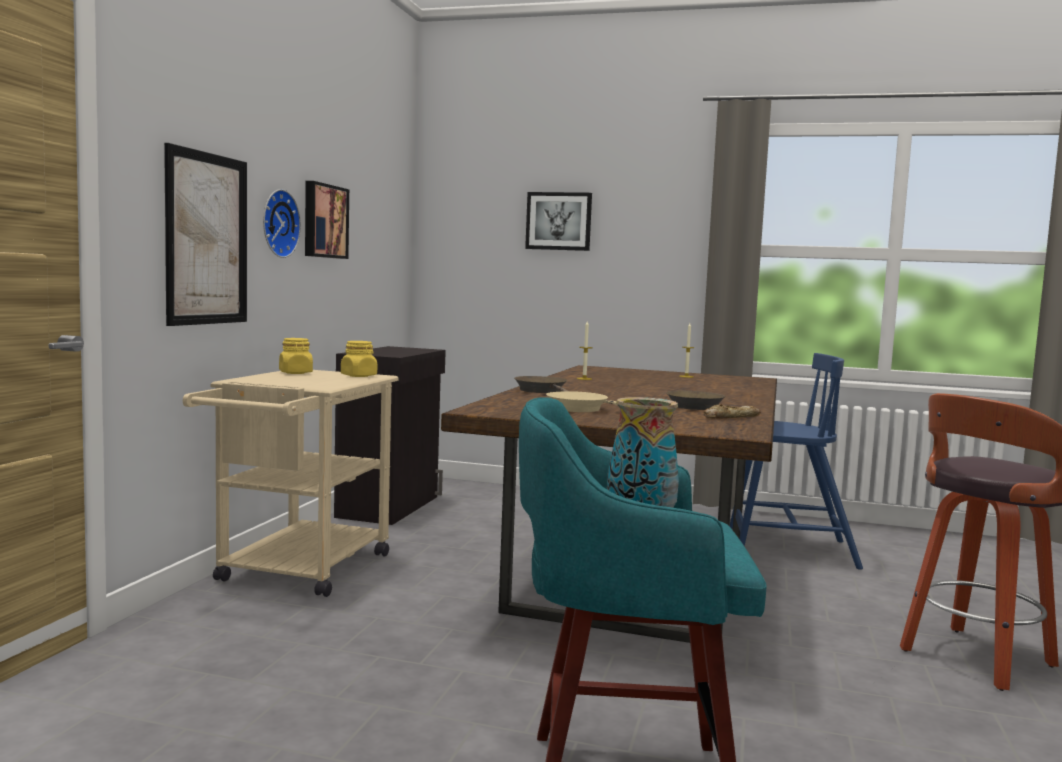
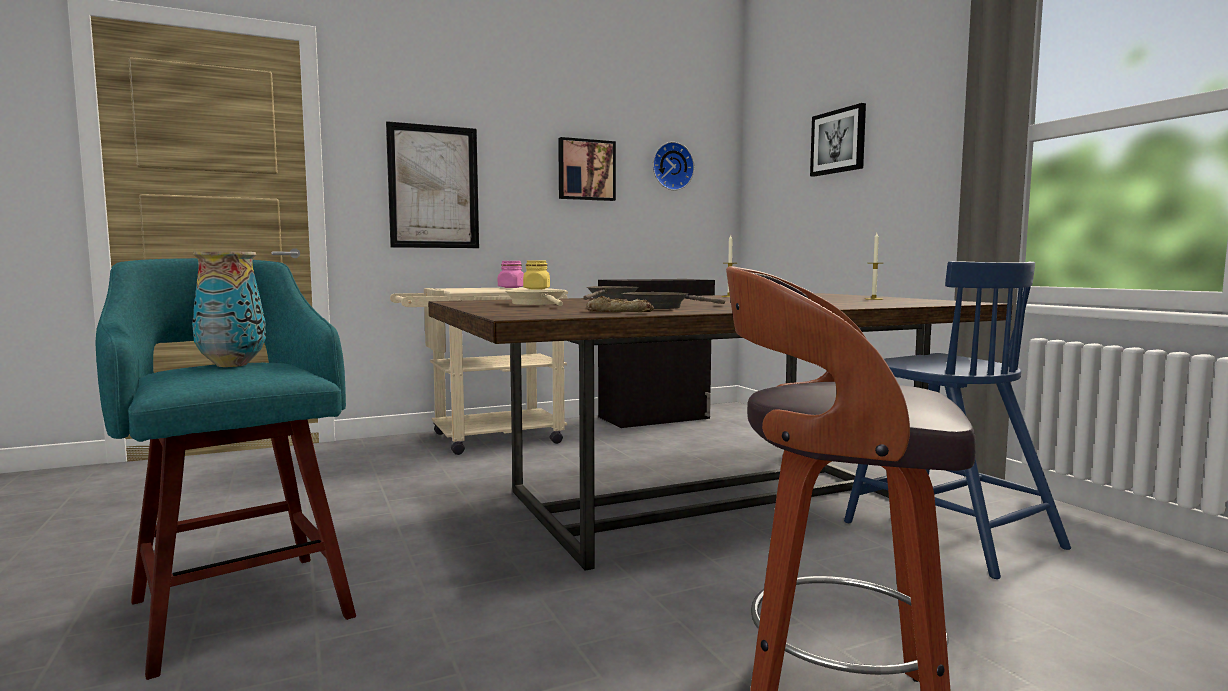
camera: 50 degrees right, 0 degrees up
(277, 223) = (520, 173): wall clock -> wall clock (671, 166)
(296, 373) = (511, 287): yellow jar -> pink jar

